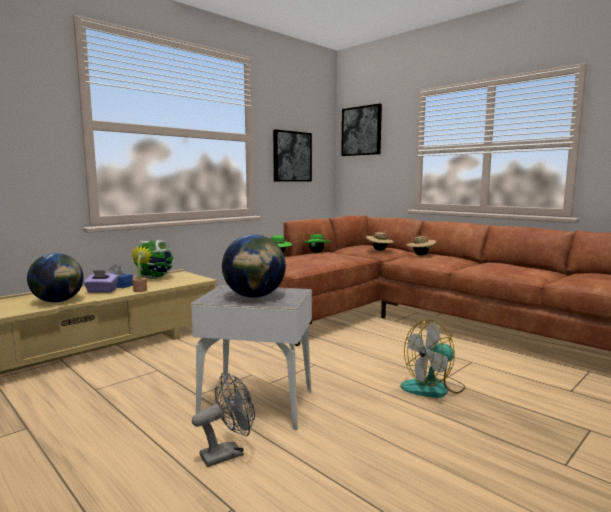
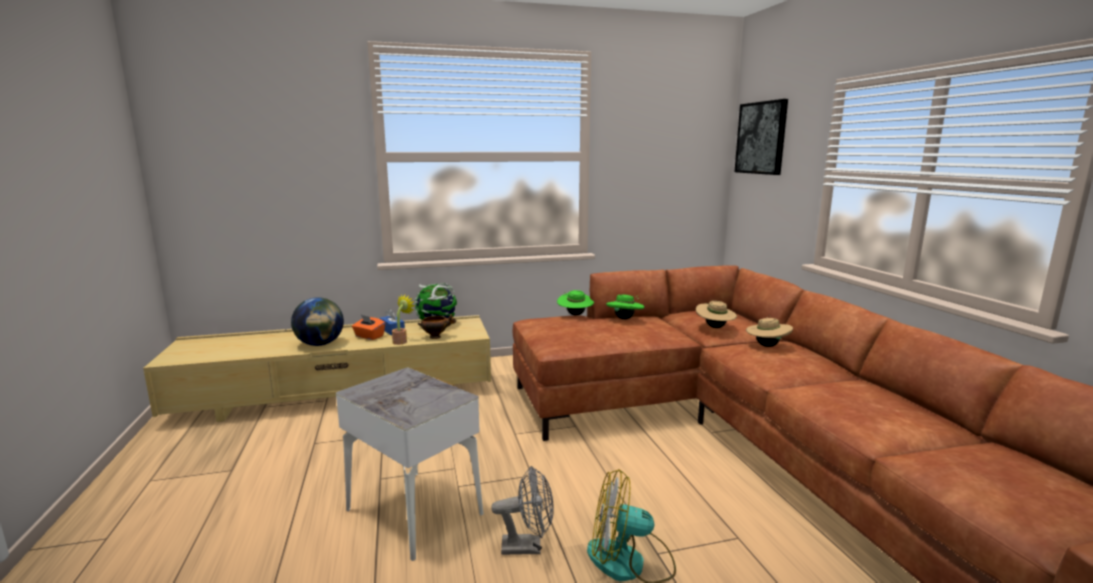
camera: 30 degrees right, 5 degrees up
(101, 291) = (369, 336): purple tissue box -> orange tissue box
(168, 284) = (436, 337): none -> bowl
(228, 453) = (326, 563): grey fan -> grey fan (528, 546)
(254, 296) = (402, 396): globe -> none
(292, 156) = (652, 176): picture -> none

